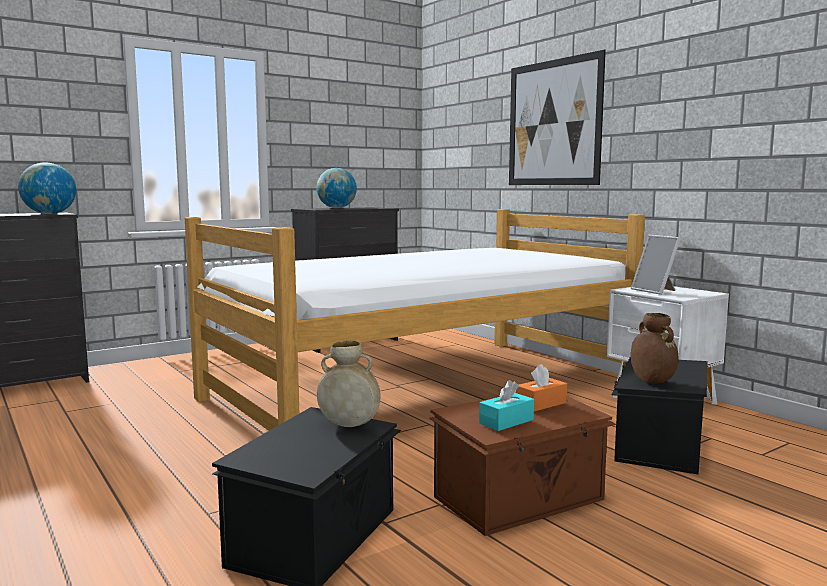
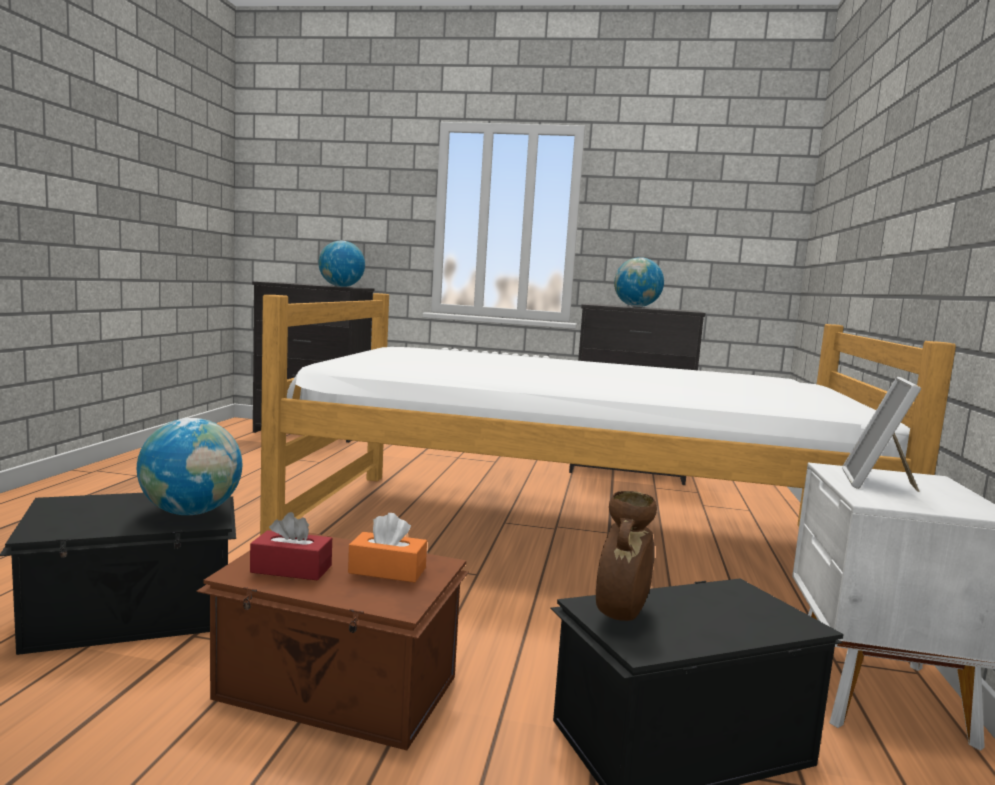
camera: 45 degrees right, 0 degrees up
(349, 425) = (191, 512): beige vase -> globe
(506, 421) = (291, 569): turquoise tissue box -> red tissue box
(553, 123) = (902, 186): picture -> none

